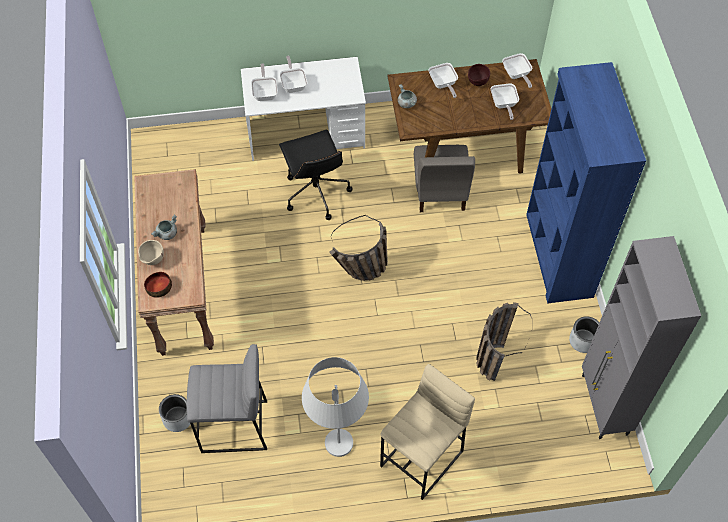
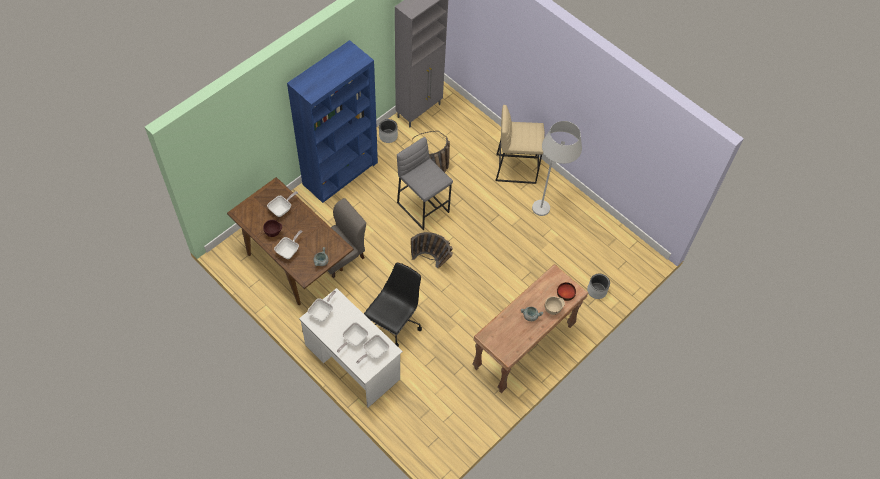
camera: 130 degrees left, 0 degrees up
(234, 427) = (576, 260): grey stool -> grey stool (423, 207)
(516, 75) = (250, 215): frying pan -> frying pan (323, 312)

